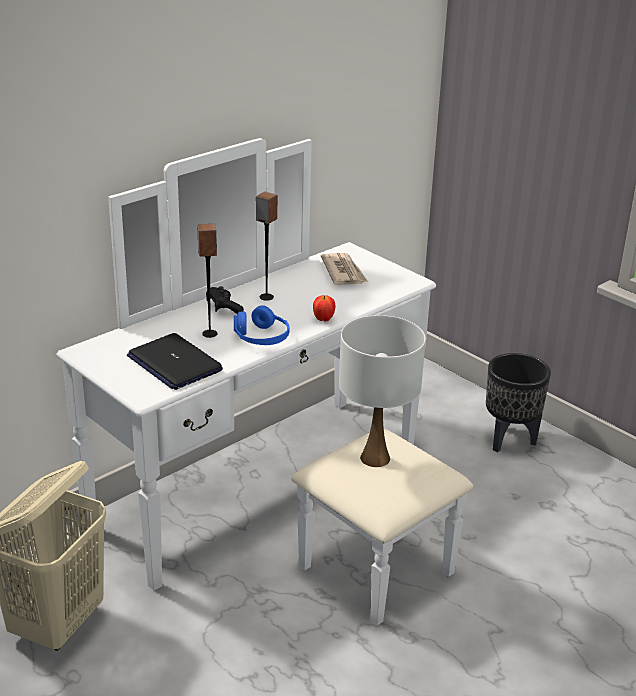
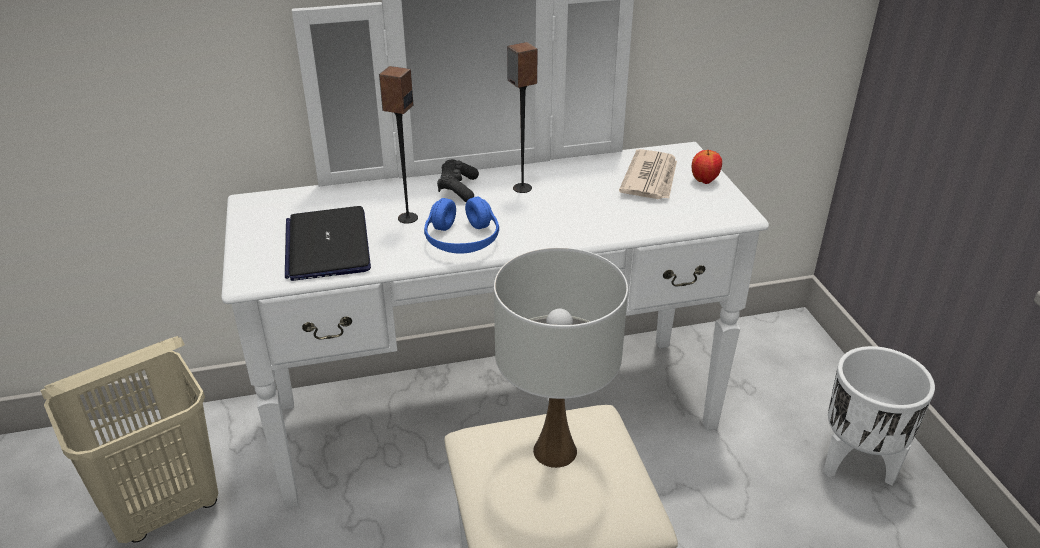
camera: 30 degrees right, 5 degrees up
(323, 319) = (564, 236): apple -> apple (704, 181)
(509, 439) = (857, 464): black planter -> white planter

